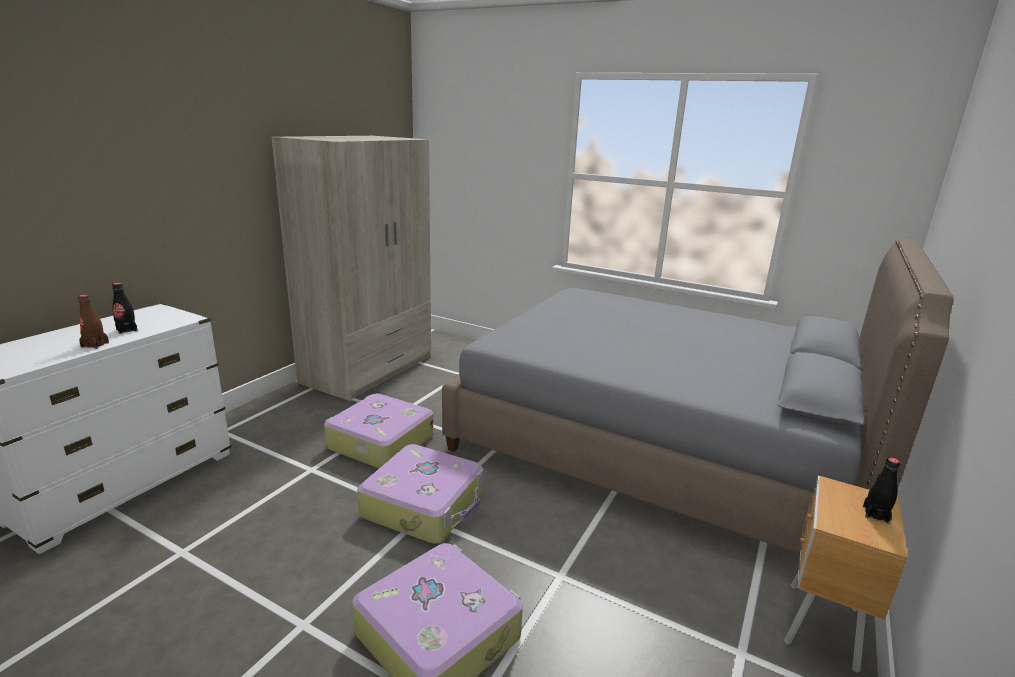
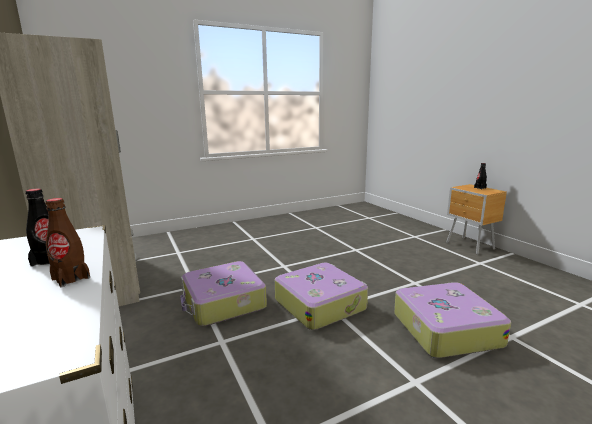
camera: 55 degrees left, 5 degrees down
(658, 443) = (329, 231): grey bed -> none

